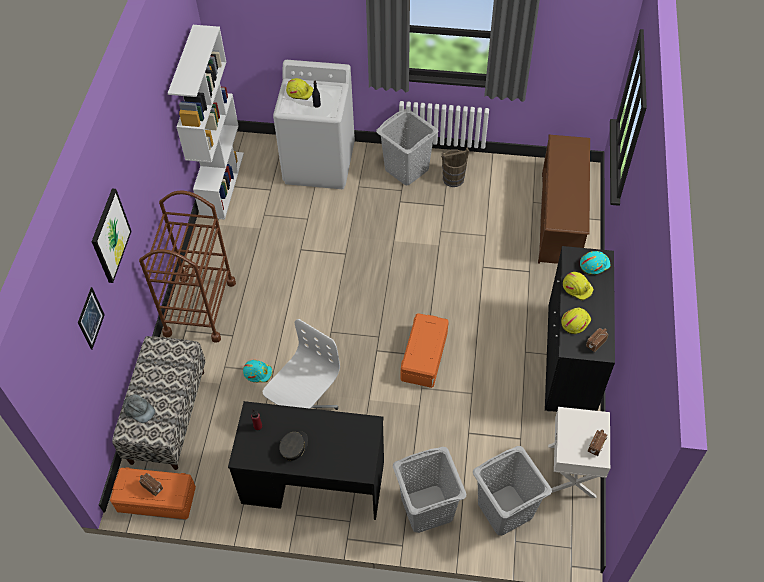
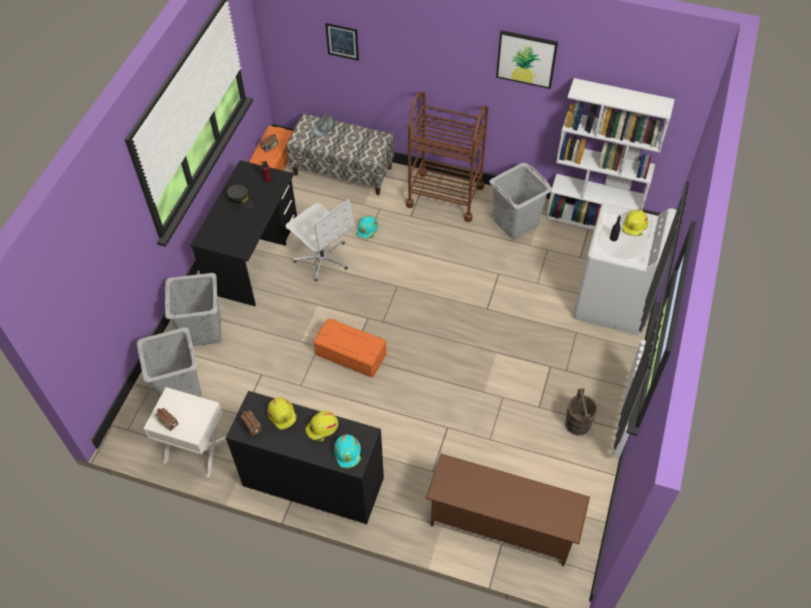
camera: 100 degrees right, 0 degrees up
(110, 235) = (406, 40): picture -> picture (526, 58)
(406, 169) = (597, 381): grey laundry basket -> grey laundry basket (516, 222)

